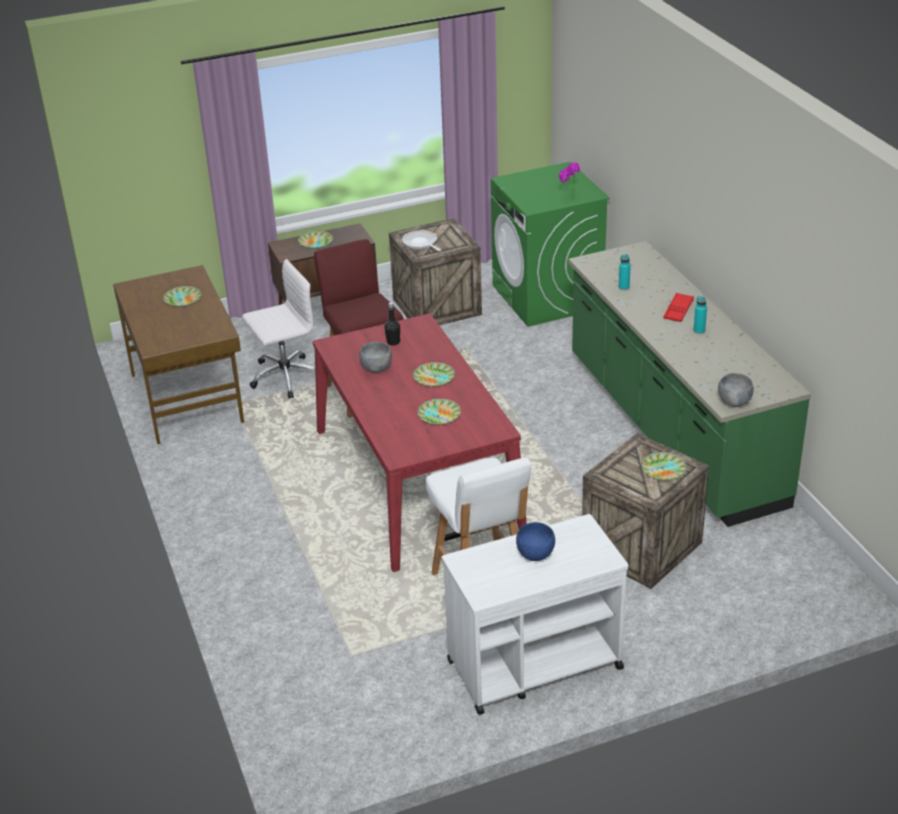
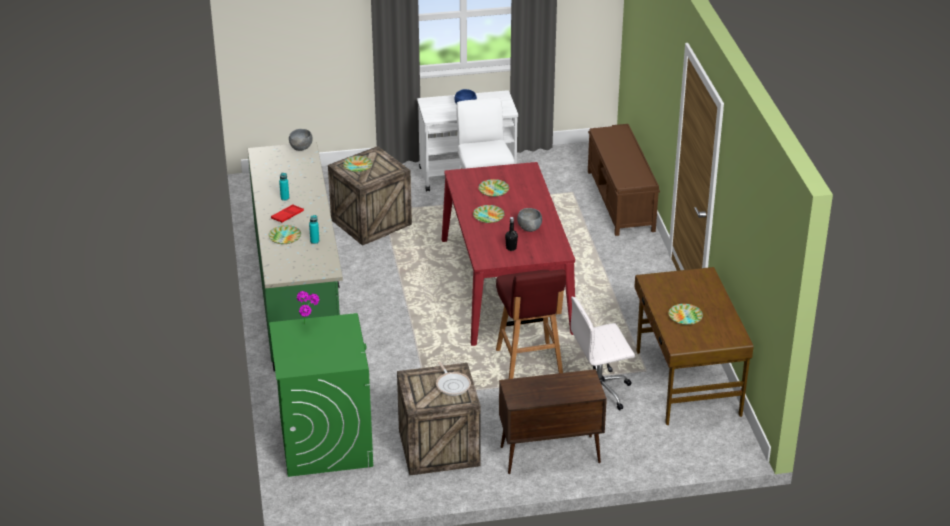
camera: 170 degrees left, 0 degrees up
(270, 650) = (621, 201): none -> brown bench
(316, 242) = (557, 390): plate -> plate (284, 237)

